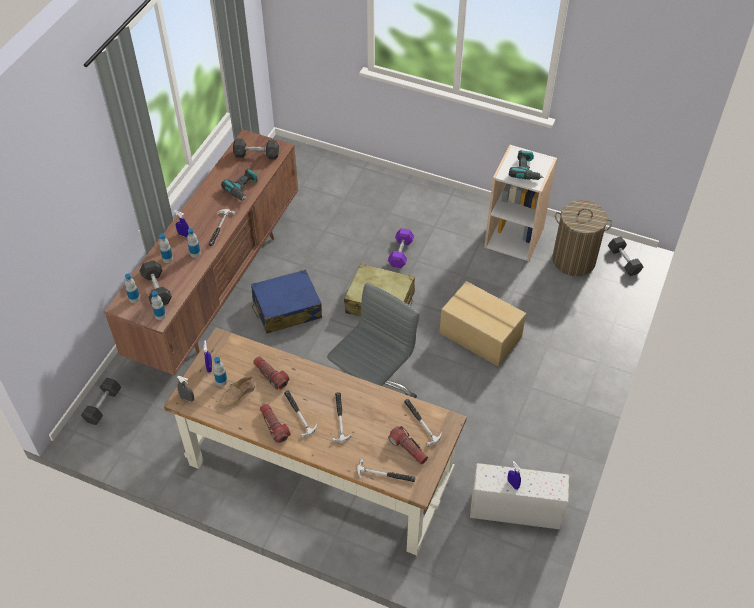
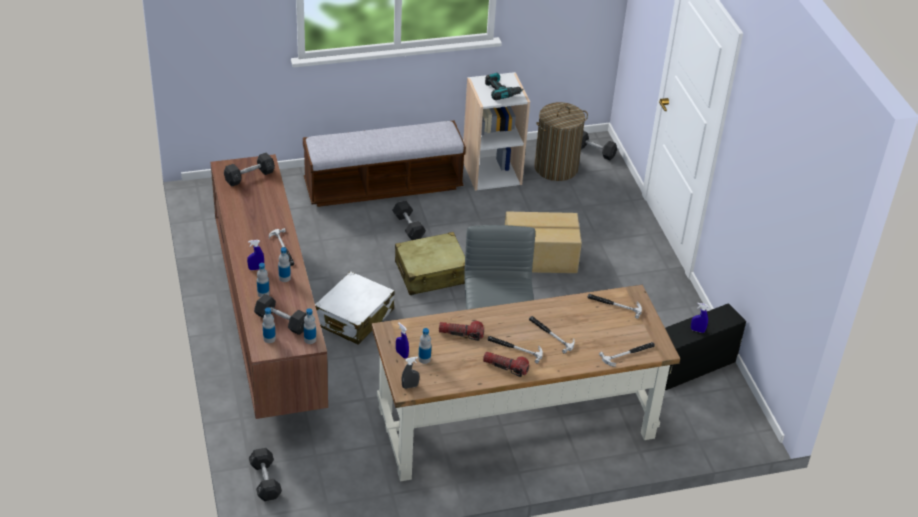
camera: 40 degrees left, 10 degrees down
(238, 395) = (450, 361): beige shoe -> none
(243, 189) = (269, 208): power drill -> none
(286, 309) = (354, 317): blue suitcase -> white suitcase
(400, 253) = (408, 226): purple dumbbell -> grey dumbbell
(408, 449) = (625, 328): flashlight -> none
(414, 208) = (383, 186): none -> bench
(513, 510) = (691, 367): white storage box -> black storage box

